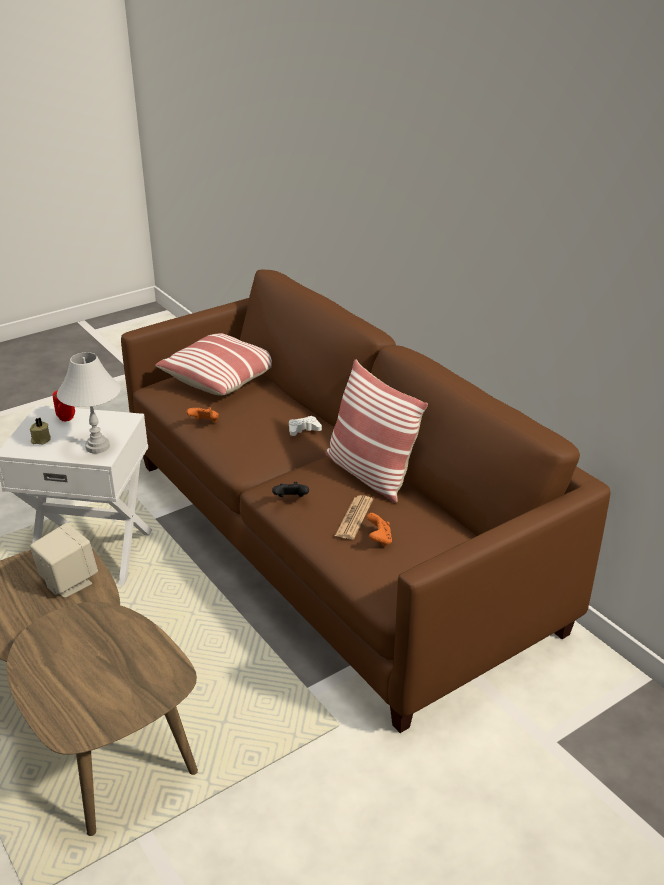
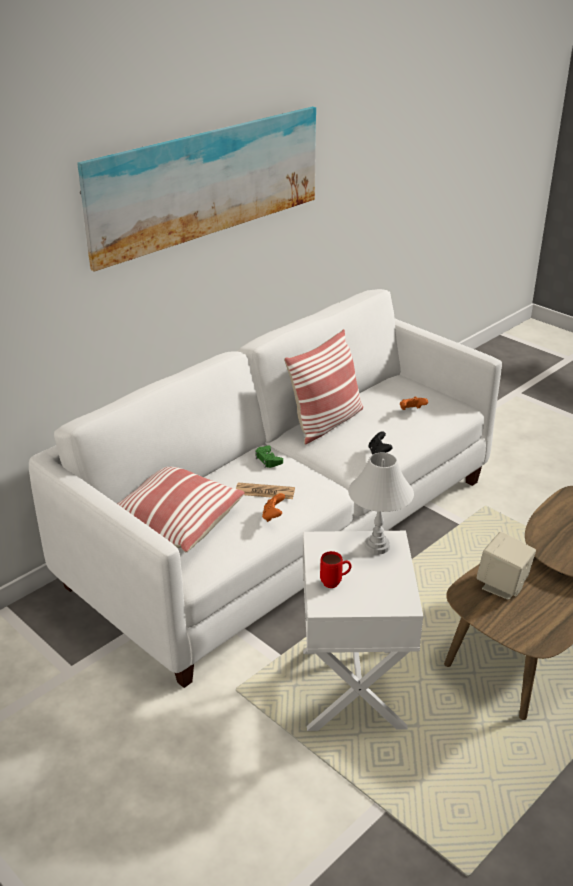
camera: 100 degrees left, 0 degrees up
(40, 440) = (381, 589): beige candle -> none
(303, 430) = (268, 460): white game controller -> green game controller
(333, 541) = (286, 530): brown sofa -> white sofa
(354, 518) = (391, 422): newspaper -> newspaper (265, 492)
(441, 155) = (205, 181): none -> picture

